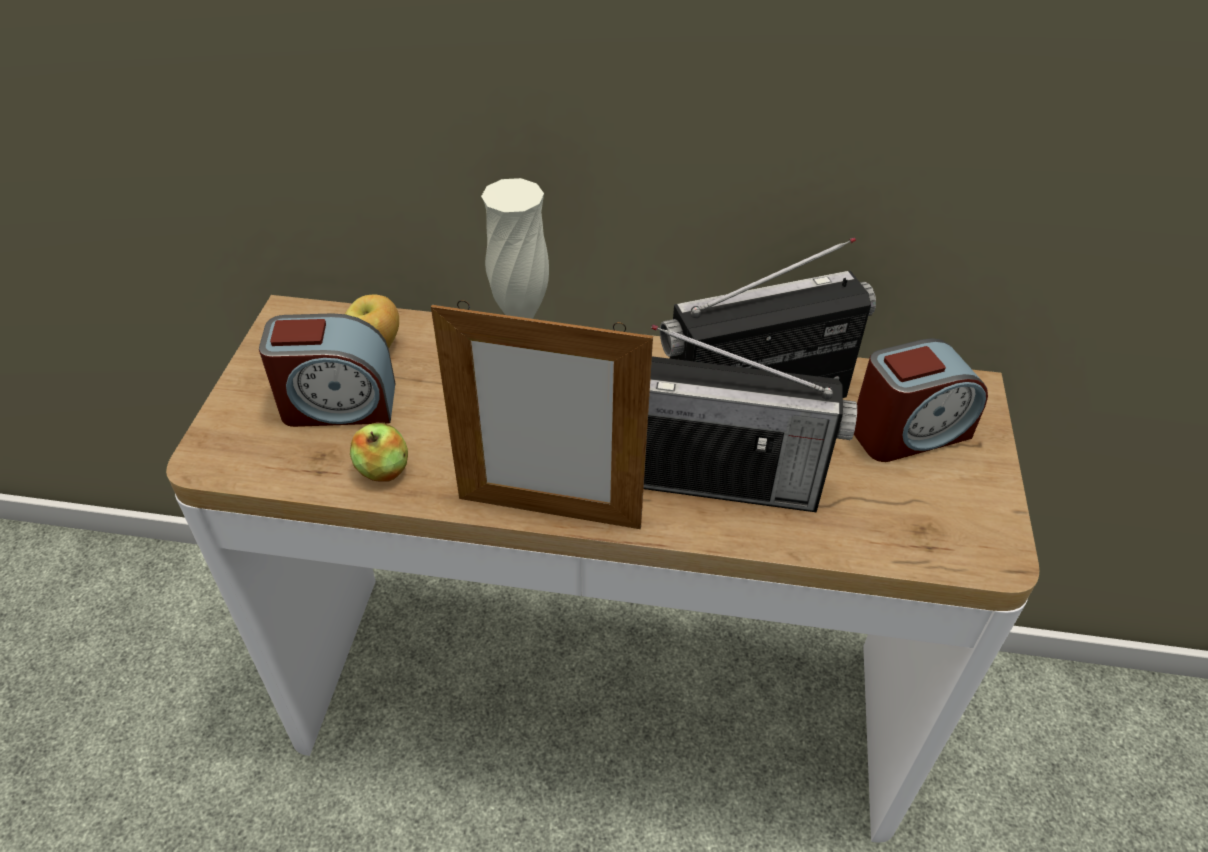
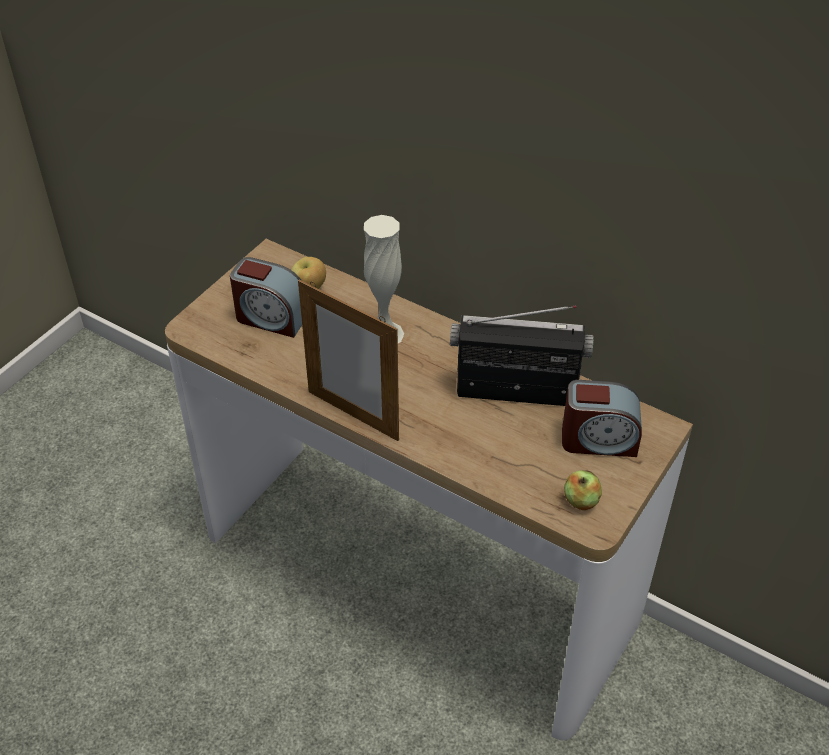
camera: 25 degrees right, 0 degrees up
(383, 470) = (276, 363): apple -> apple (581, 501)
(720, 481) = (461, 430): radio -> none

